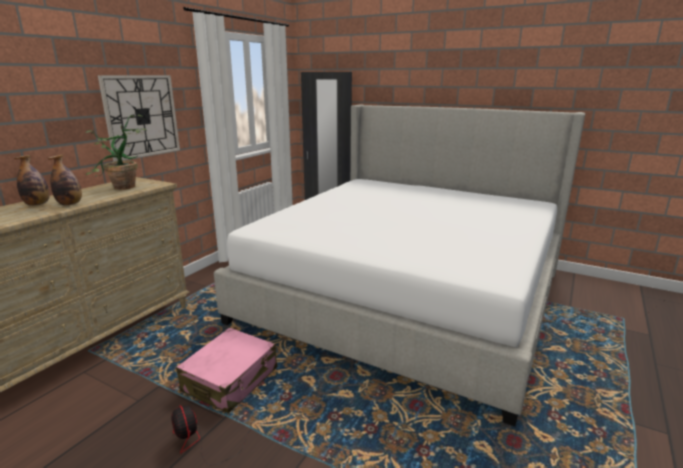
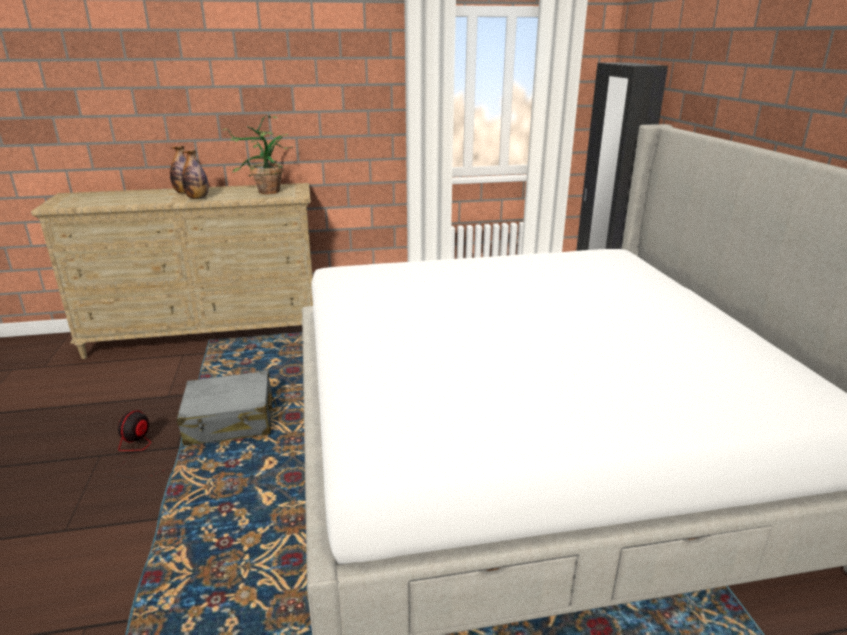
camera: 50 degrees right, 5 degrees up
(141, 116) = (326, 116): wall clock -> none
(231, 380) = (230, 421): pink suitcase -> grey suitcase

